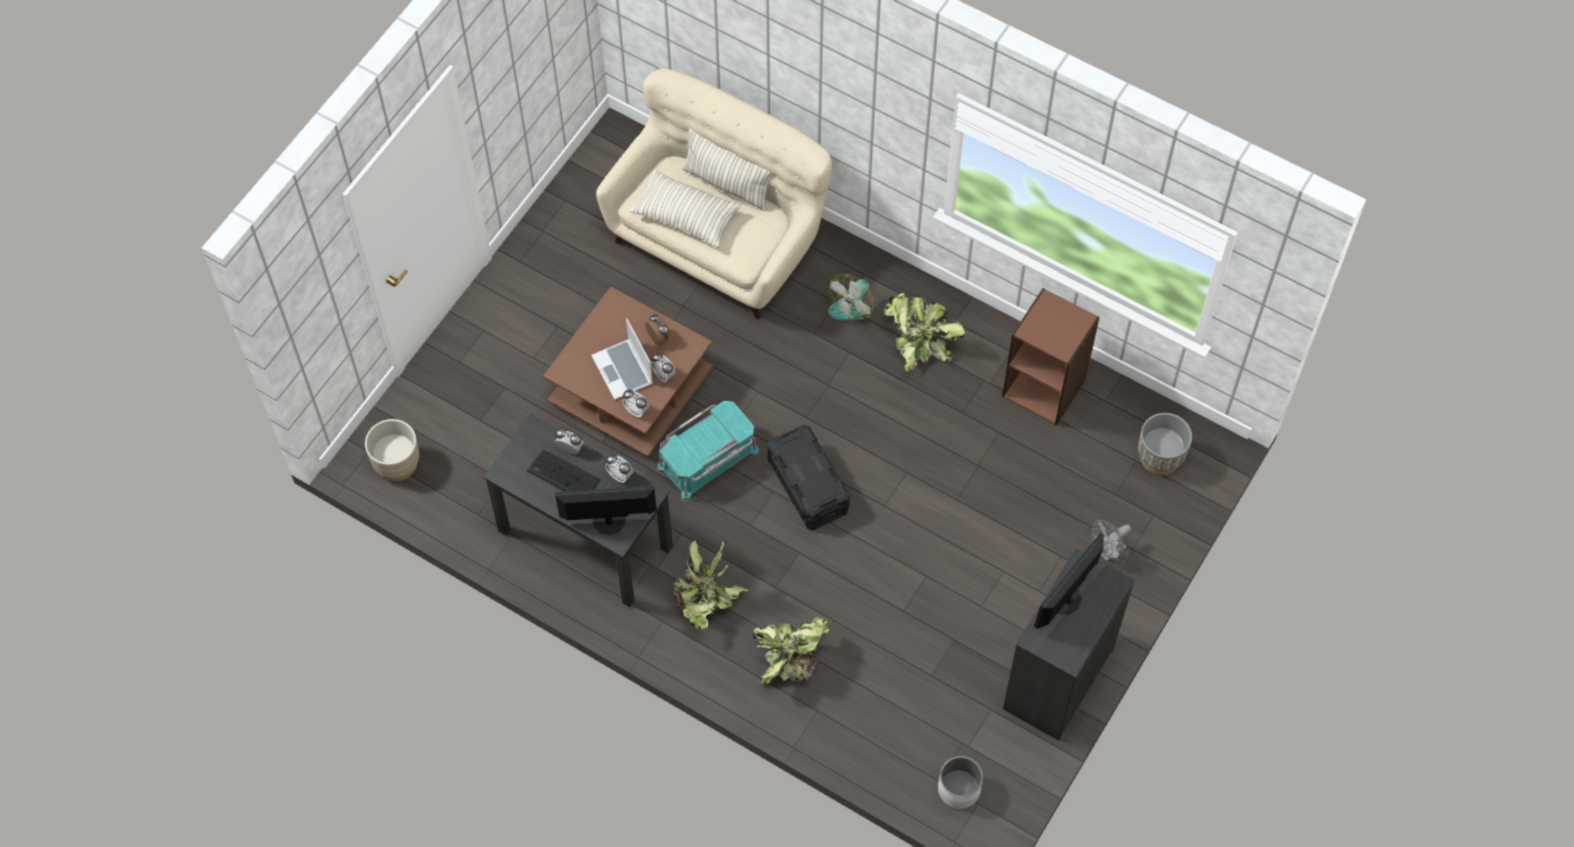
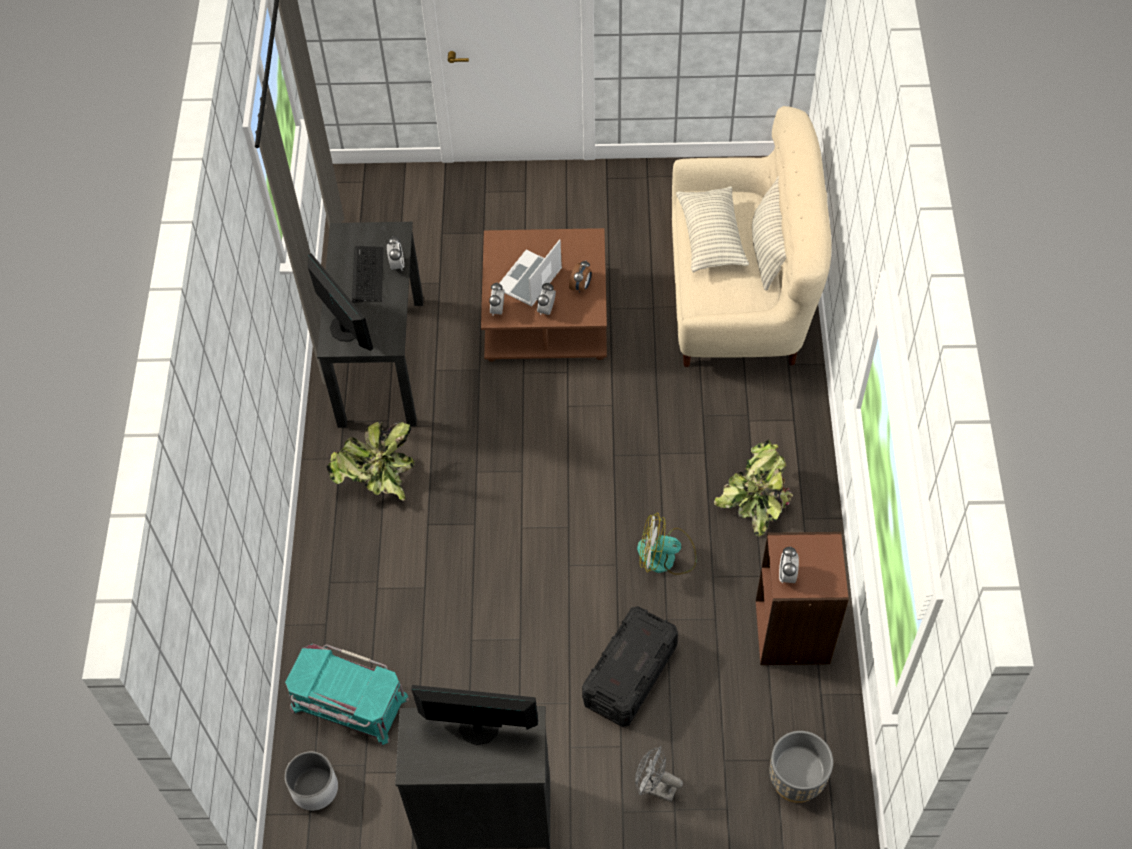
camera: 60 degrees right, 5 degrees down
(397, 463) = (365, 204): beige planter -> none
(620, 475) = (395, 312): alarm clock -> alarm clock (787, 575)
(708, 460) = (517, 406): turquoise storage box -> turquoise storage box (348, 704)
(789, 659) = (362, 574): potted plant -> none
(808, 486) = (545, 494): black storage box -> black storage box (629, 675)
(853, 303) = (757, 428): fan -> fan (665, 557)

